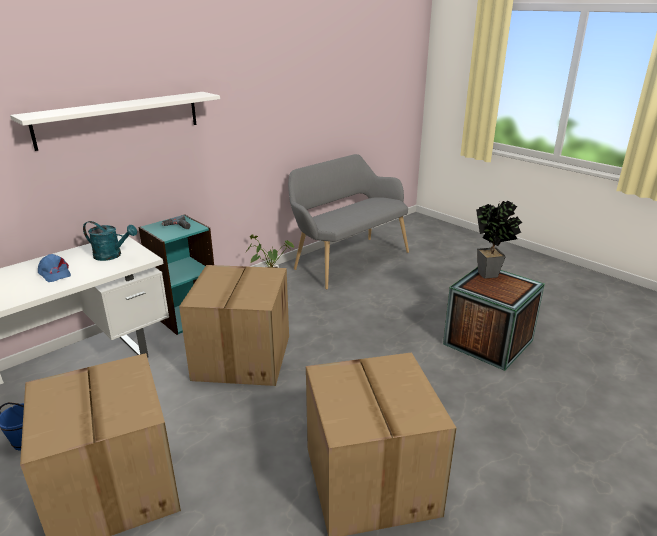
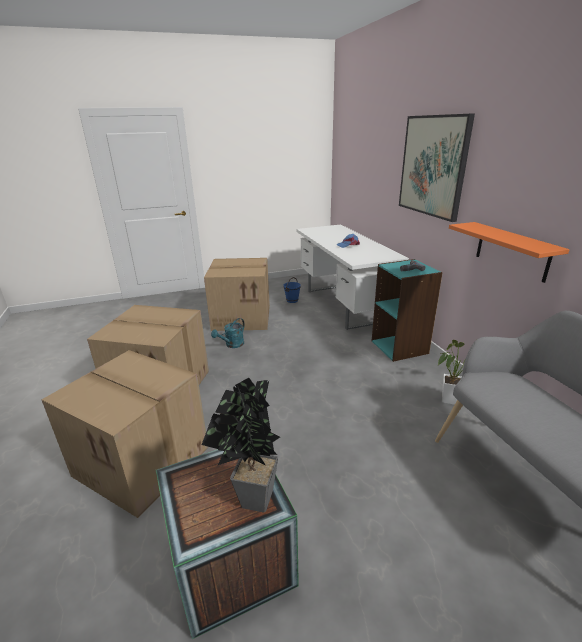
camera: 115 degrees right, 0 degrees up
(112, 255) = (366, 255): turquoise watering can -> turquoise watering can (232, 345)
(120, 119) = (433, 166): white shelf -> picture
(238, 158) = (512, 251): none -> orange shelf
(241, 356) = (325, 363): cardboard box -> cardboard box (144, 461)

